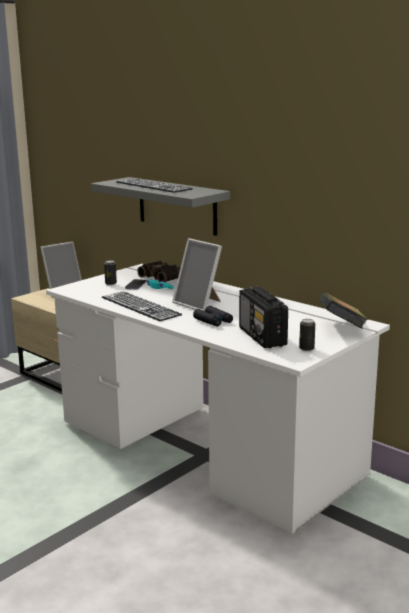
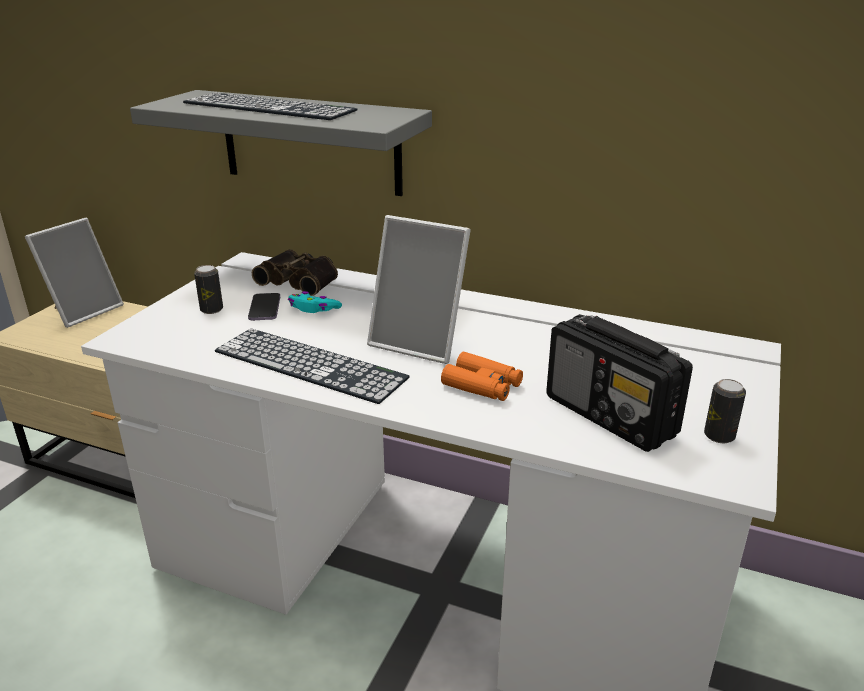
camera: 20 degrees left, 10 degrees up
(213, 321) = (482, 385): black binoculars -> orange binoculars
(341, 328) = (719, 366): book -> none

